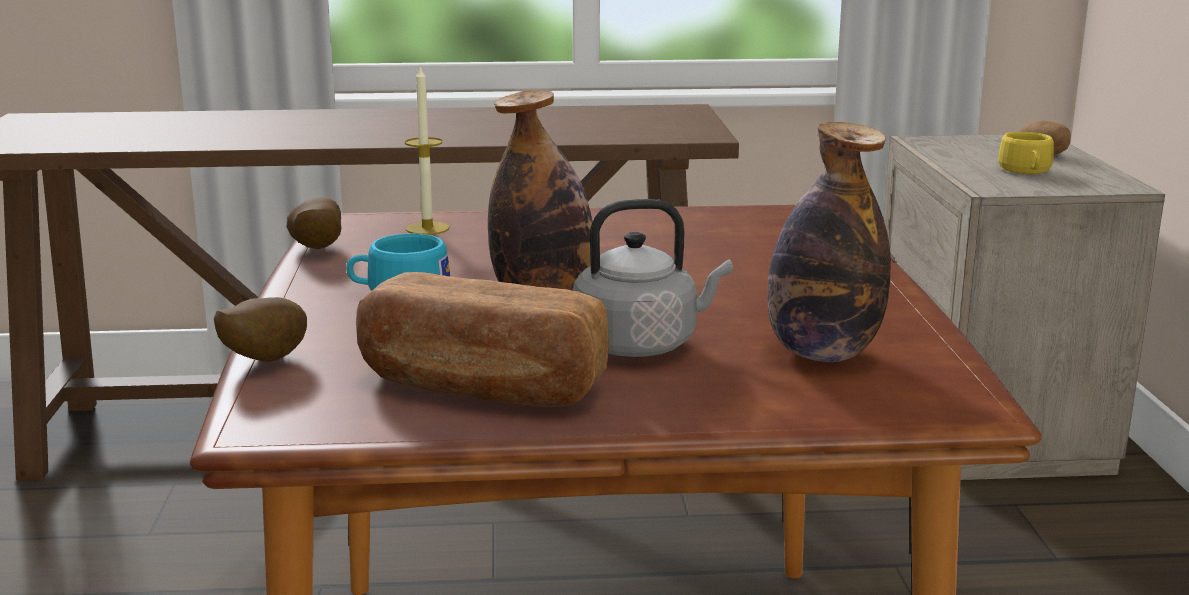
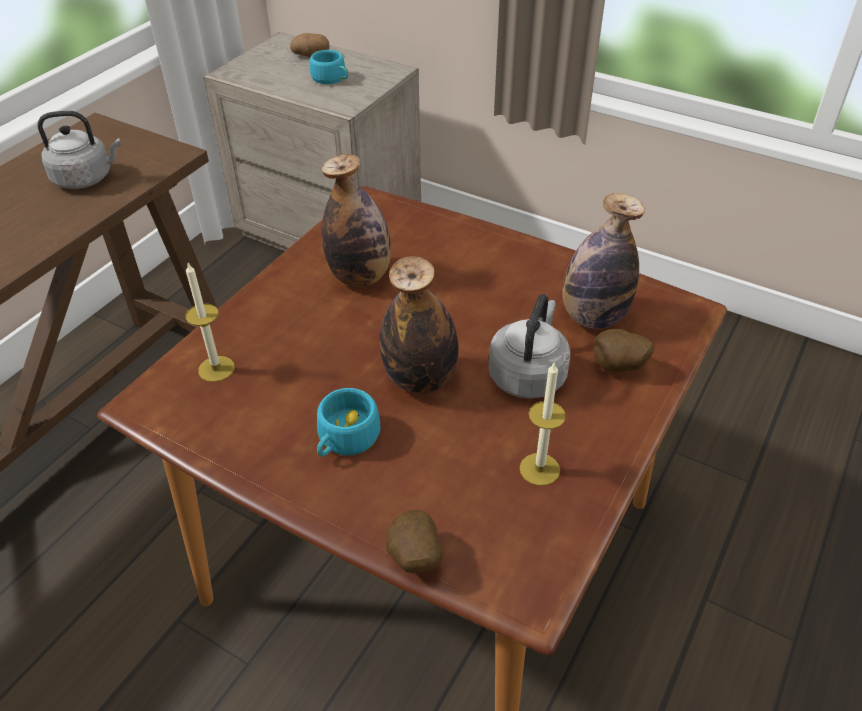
camera: 55 degrees left, 25 degrees up
(316, 249) = (199, 446): potato -> potato (618, 368)
(480, 386) = (539, 469): bread -> candle
(607, 126) = (86, 178): none -> grey kettle
(667, 239) = (360, 276): none -> bottle
(1026, 171) = (332, 79): yellow cup -> turquoise cup

